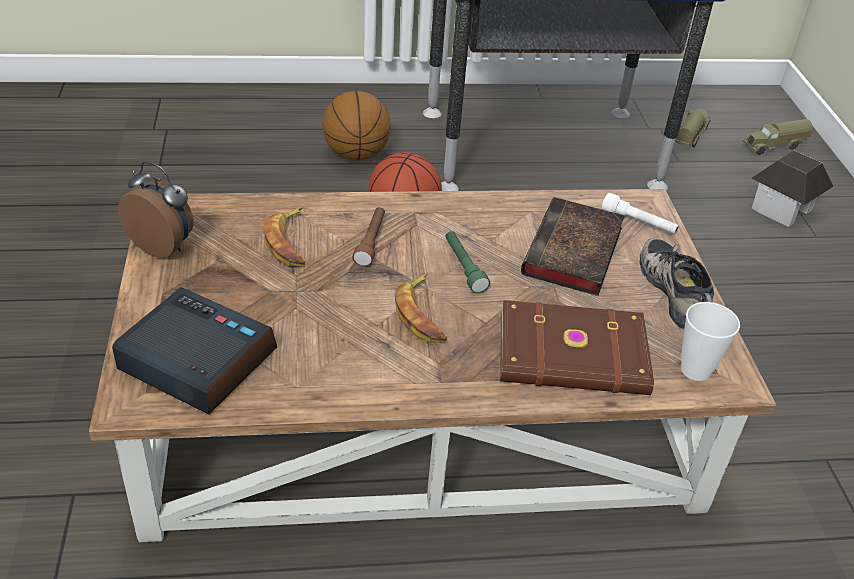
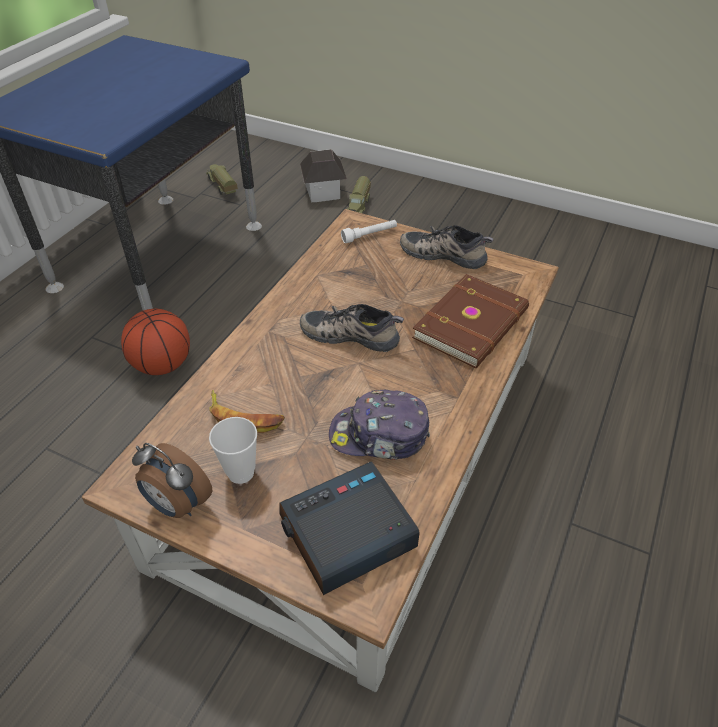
camera: 55 degrees left, 5 degrees up
(163, 246) = (177, 505): alarm clock -> alarm clock turned 120 degrees counterclockwise
(336, 339) = (379, 435): none -> cap
(356, 154) = (54, 355): basketball -> none
(371, 242) = (284, 369): brown flashlight -> none
(422, 314) = (385, 377): banana -> none
(464, 267) = (351, 334): green flashlight -> shoe
(573, 254) = (377, 277): book -> none
(695, 370) = (515, 281): cup -> cup (241, 472)
(774, 147) = (268, 162): toy truck -> toy truck (359, 207)

